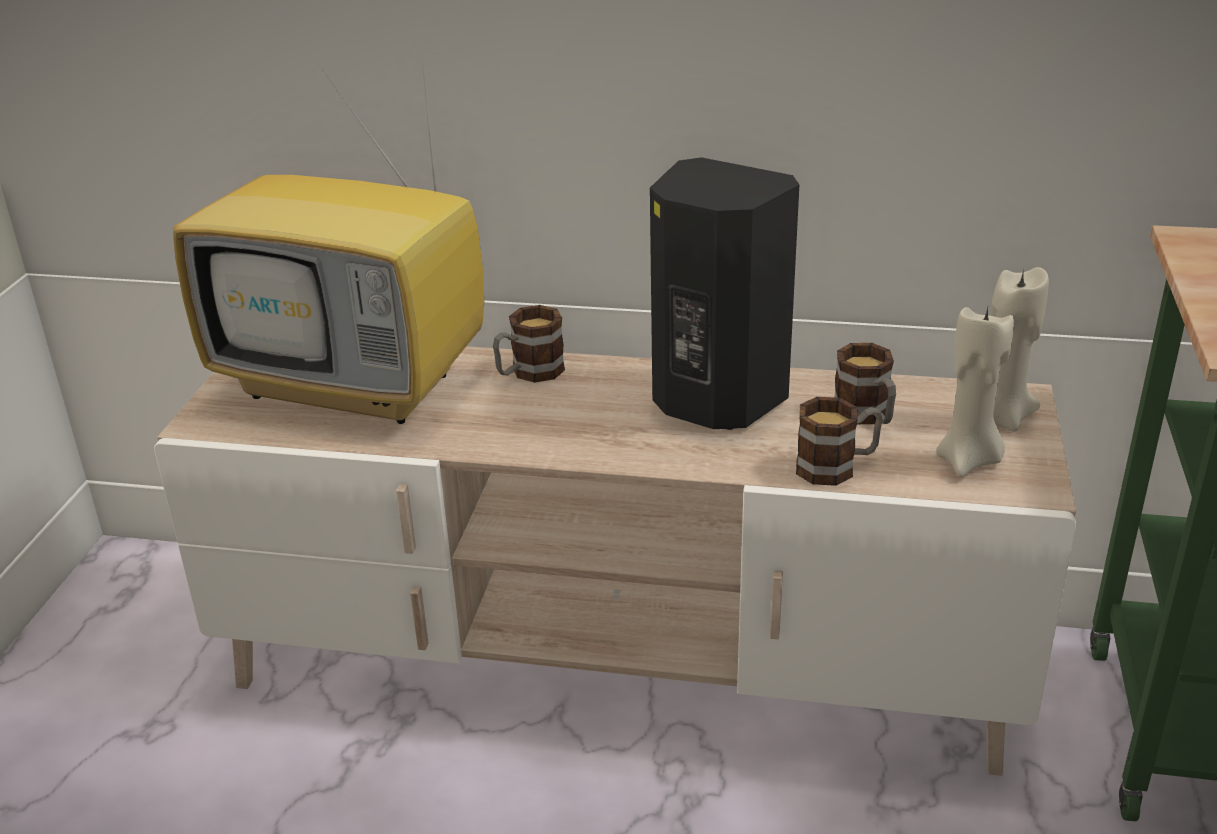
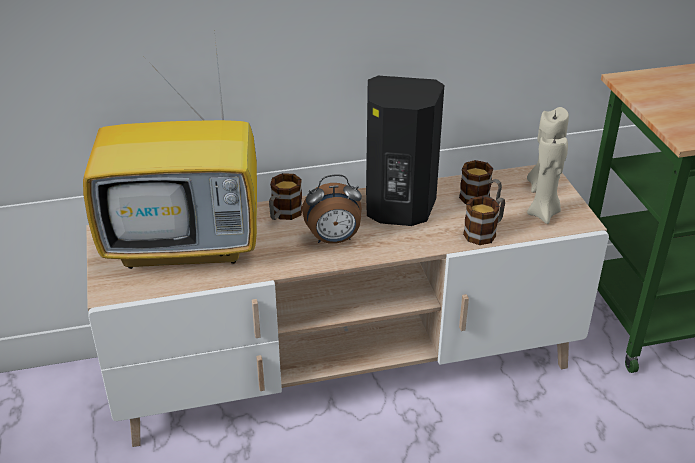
camera: 25 degrees left, 5 degrees up
(575, 424) = (333, 240): none -> alarm clock

